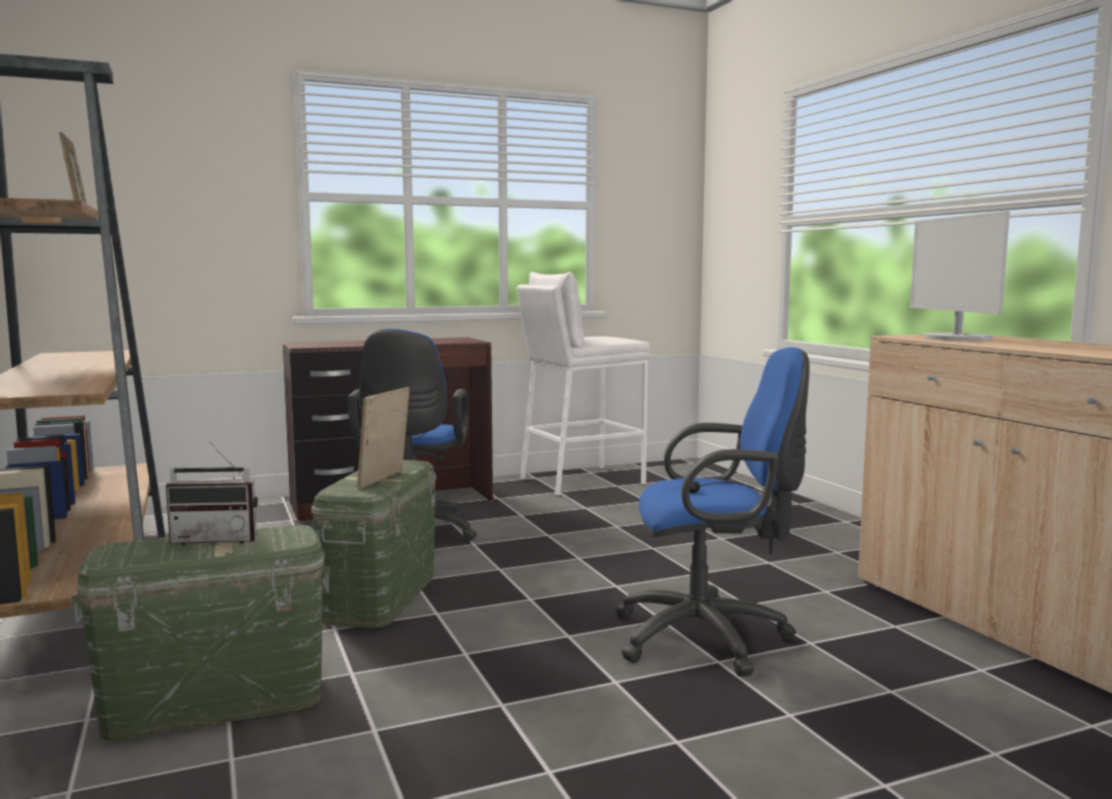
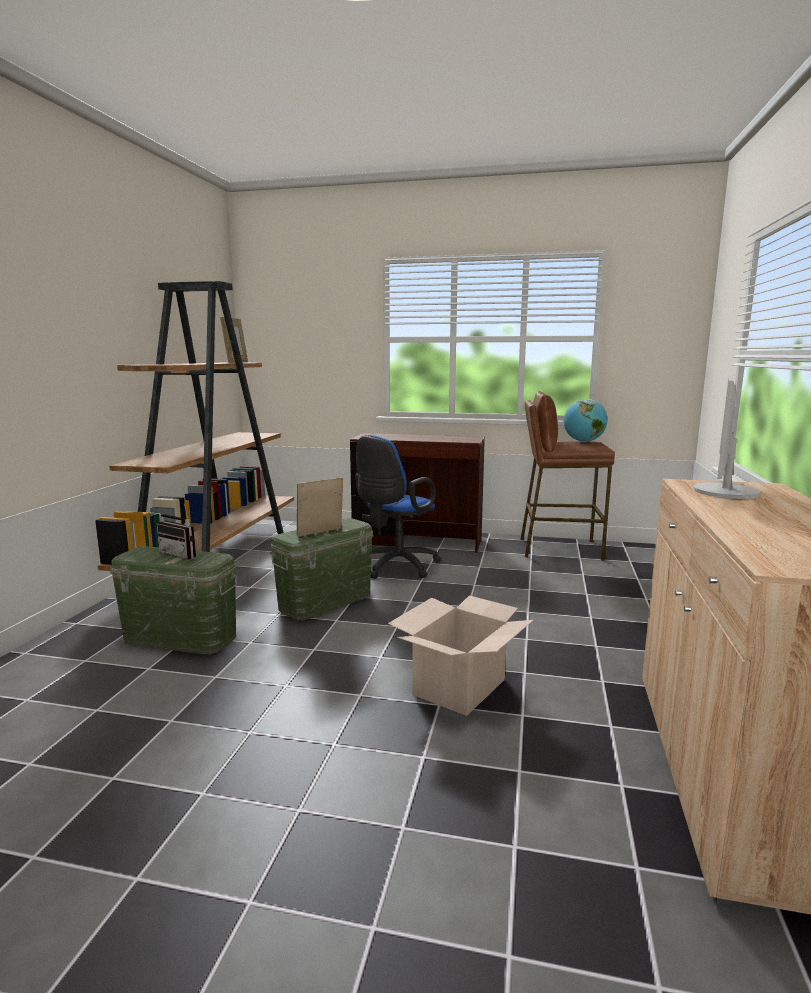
camera: 35 degrees right, 5 degrees up
(580, 481) = (559, 549): white stool -> brown stool
(596, 336) = (583, 442): none -> globe
(710, 638) = (460, 687): blue office chair -> cardboard box

